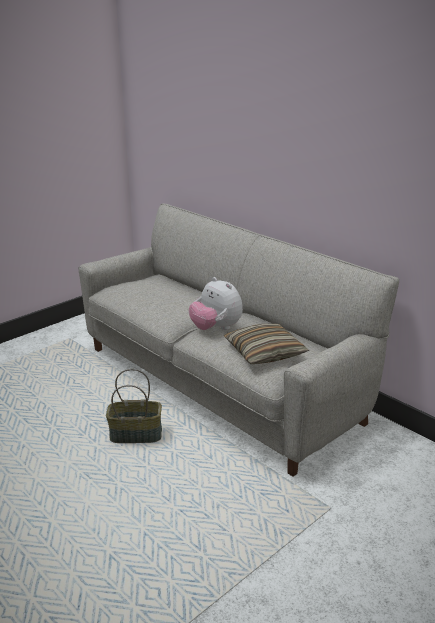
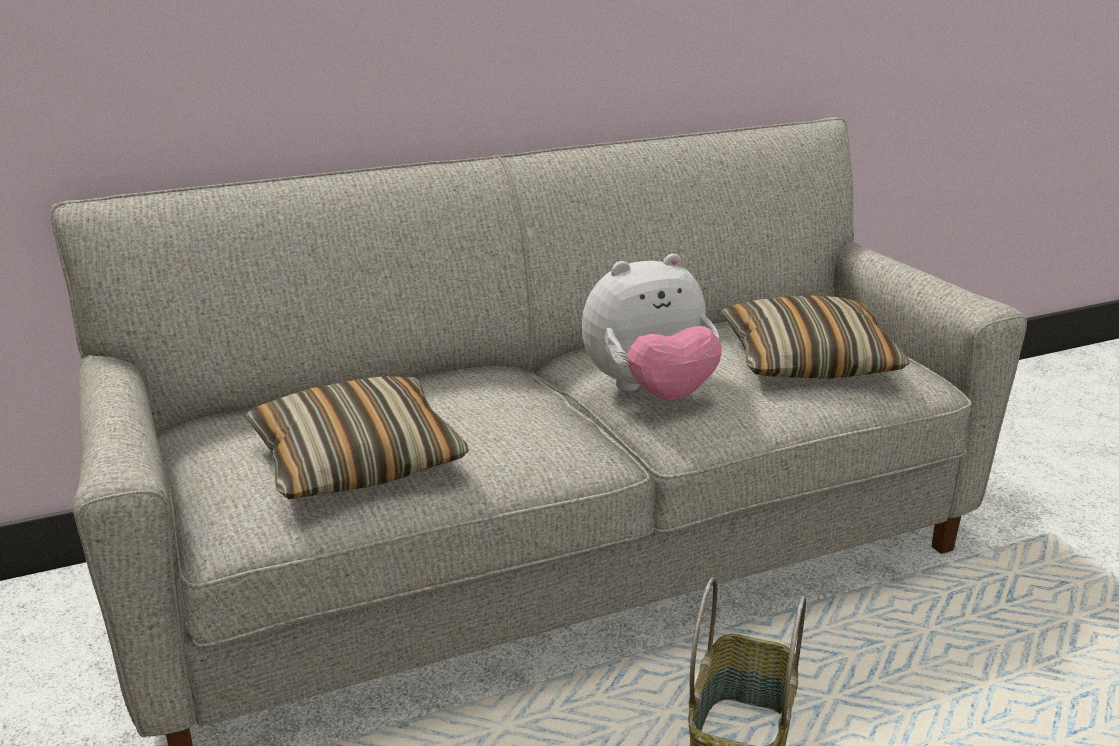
camera: 70 degrees left, 0 degrees up
(141, 296) = (357, 460): none -> pillow

